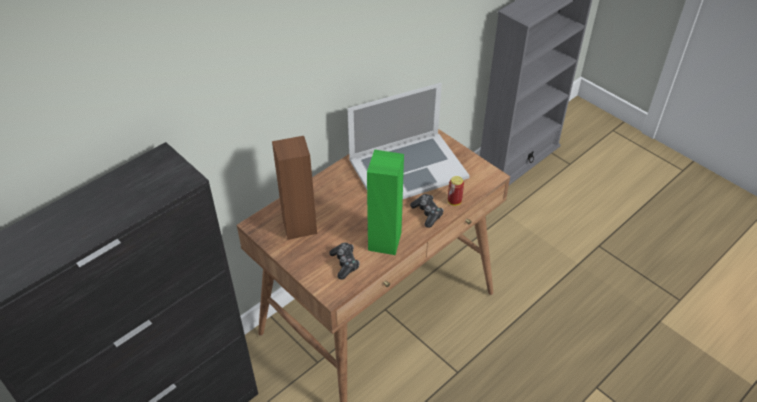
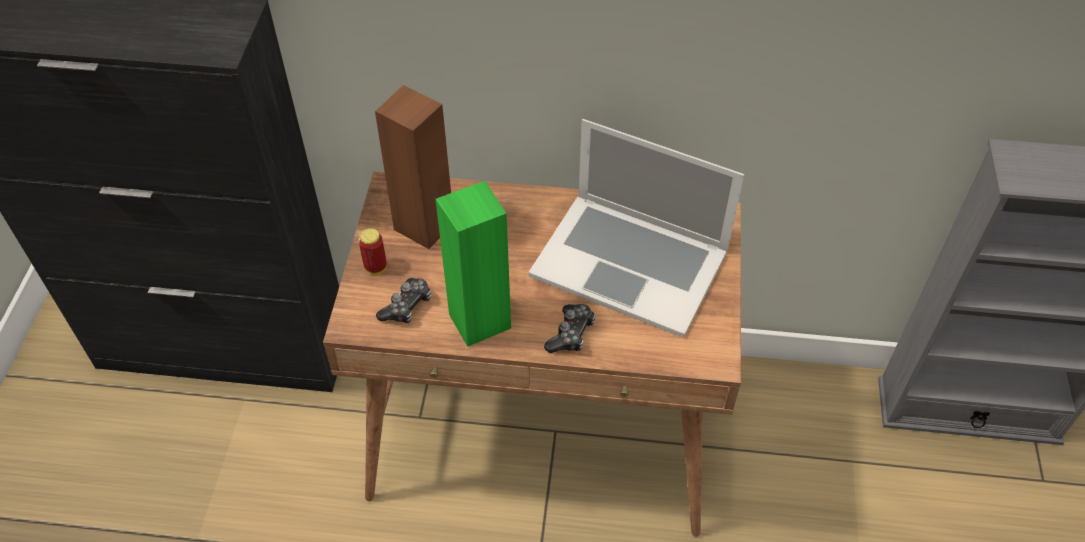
camera: 50 degrees right, 5 degrees up
(454, 202) = (622, 349): can -> can (375, 267)

